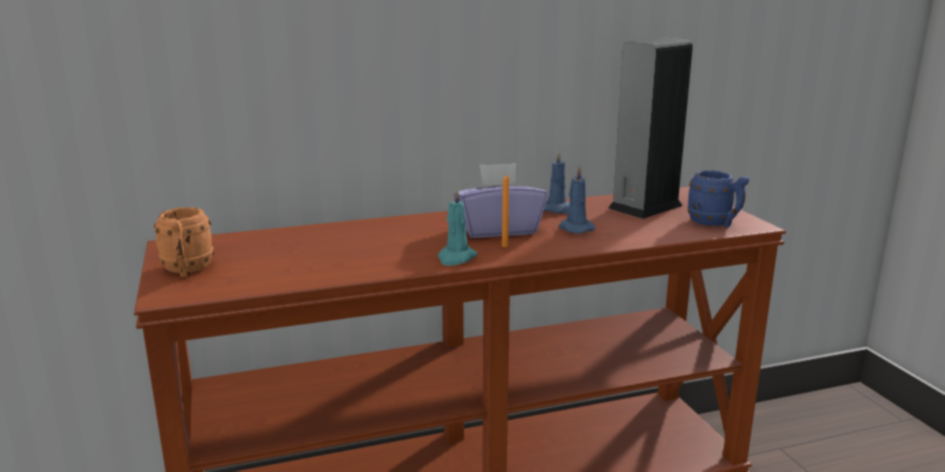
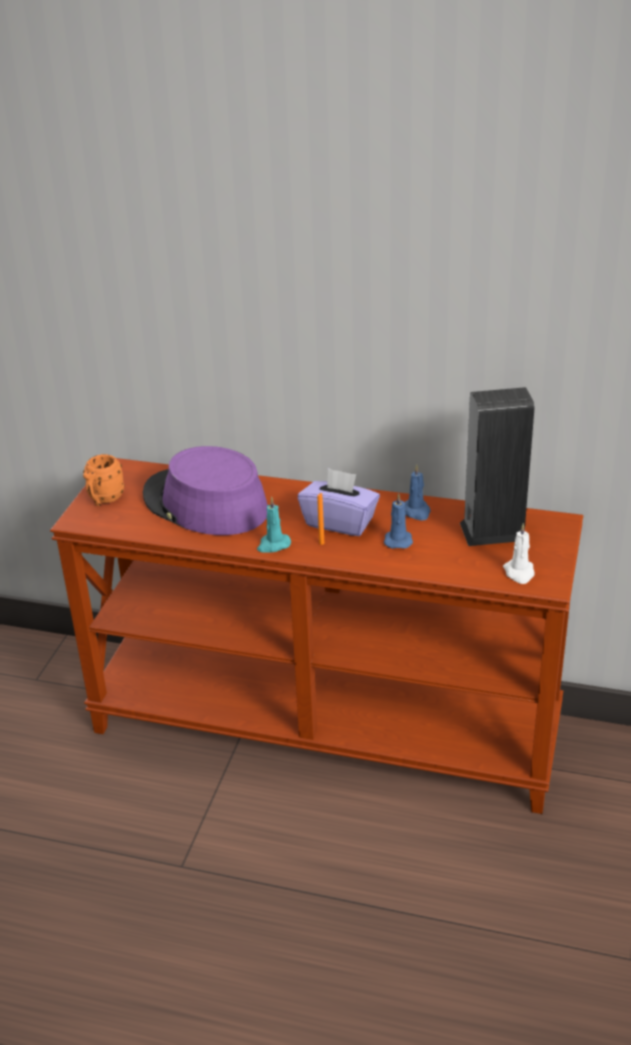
camera: 35 degrees right, 15 degrees up
(328, 248) = (205, 504): none -> purple hat
(715, 223) = (519, 573): blue mug -> white candle

